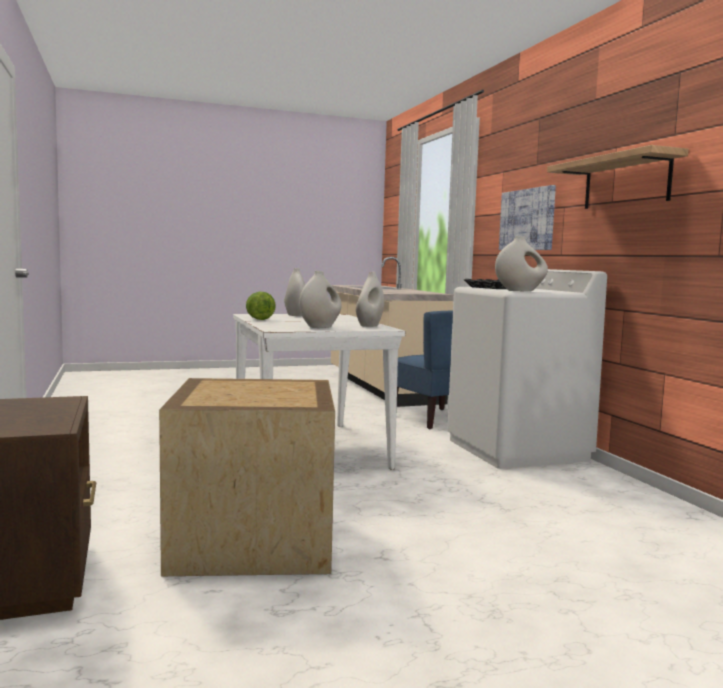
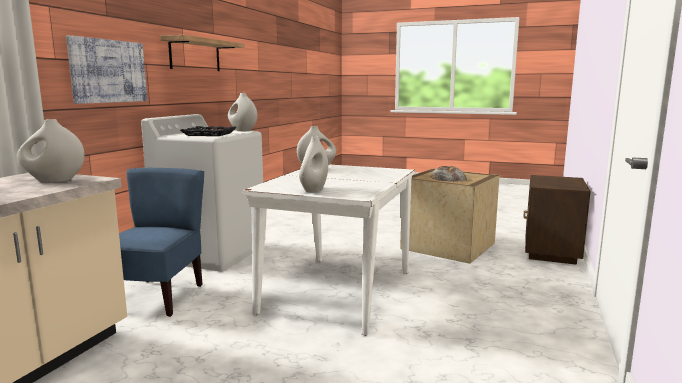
camera: 140 degrees left, 5 degrees up
(255, 387) = (448, 178): none -> bread
(258, 319) = (375, 185): lettuce -> none
(320, 327) = (360, 170): white vase -> white vase (54, 181)

